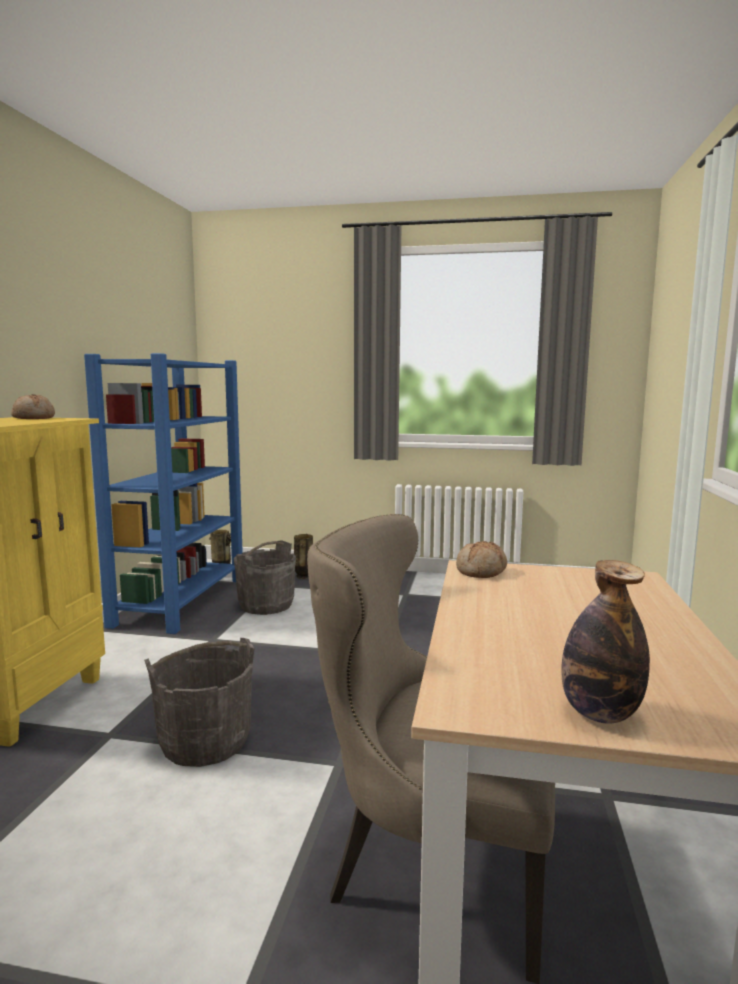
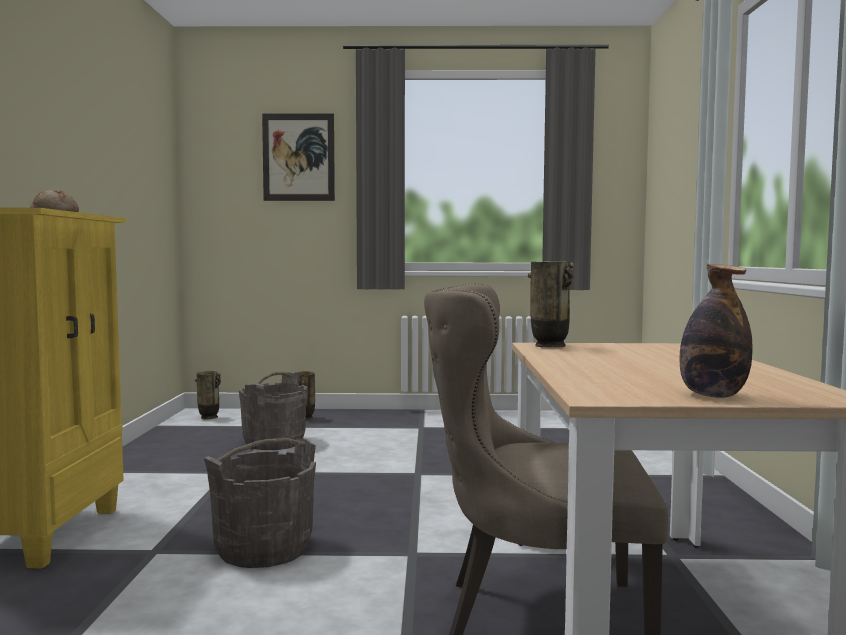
camera: 10 degrees left, 5 degrees down
(181, 601) = (175, 444): blue bookcase -> none
(302, 333) = (298, 157): none -> picture
(482, 571) = (550, 346): bread -> vase

